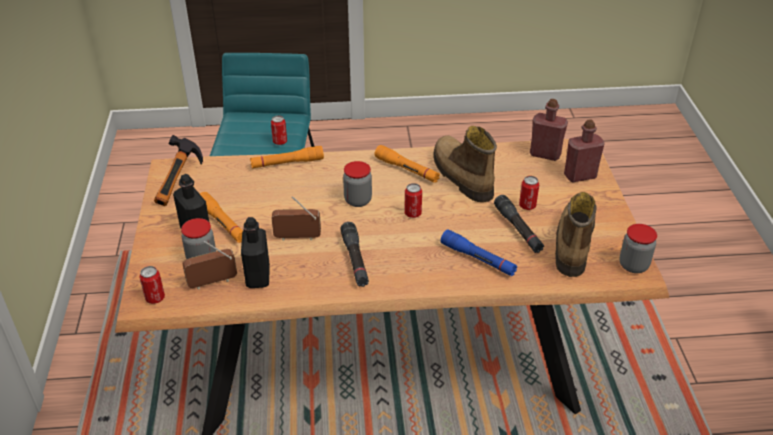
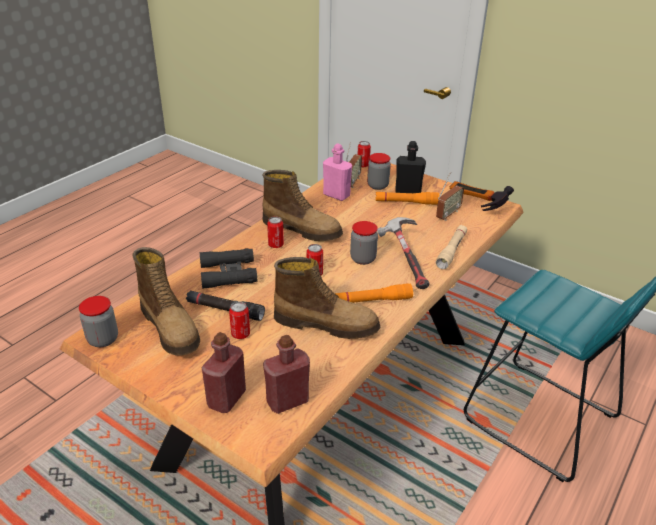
camera: 130 degrees right, 5 degrees down
(258, 277) = (336, 195): black bottle -> pink bottle
(280, 142) = (533, 306): can -> can (276, 245)
(287, 163) = (451, 251): orange flashlight -> beige flashlight
(297, 237) = (354, 220): radio -> radio (448, 214)
(330, 179) = (405, 259): none -> hammer
(355, 260) = (302, 229): black flashlight -> boot
(478, 259) = (228, 273): blue flashlight -> black binoculars

